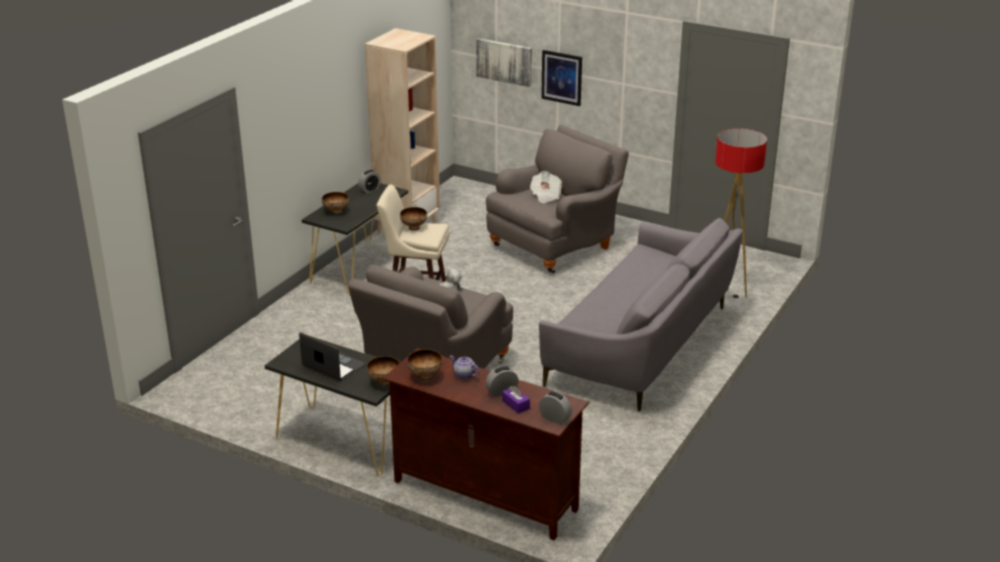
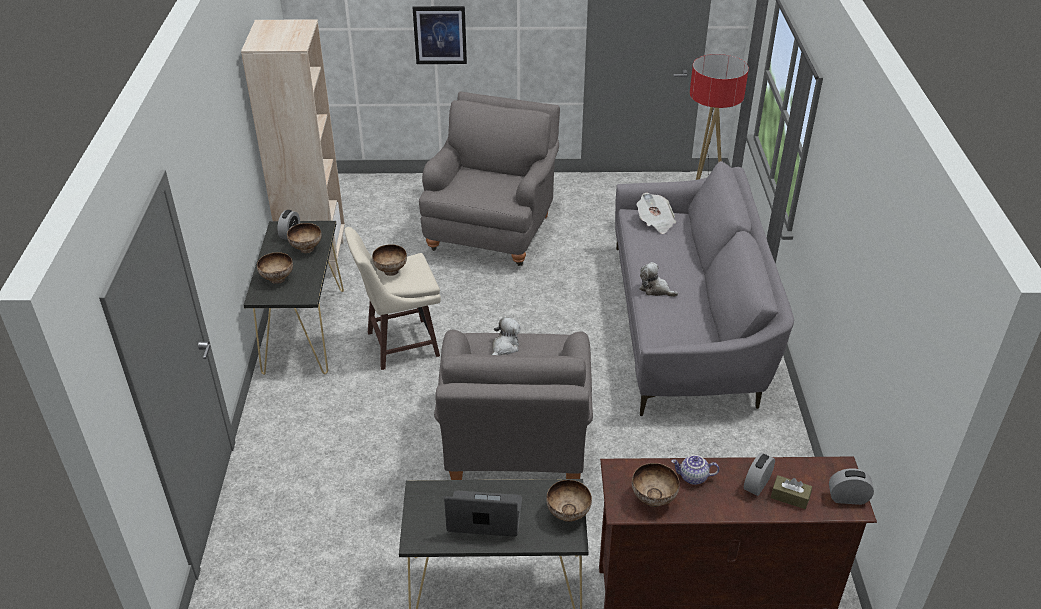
camera: 30 degrees left, 10 degrees up
(371, 200) = (306, 249): none -> bowl
(504, 61) = (361, 30): picture -> none
(516, 405) = (790, 497): purple tissue box -> brown tissue box
(545, 196) = (487, 180): newspaper -> newspaper (655, 222)
(604, 297) = (655, 289): none -> plush toy

